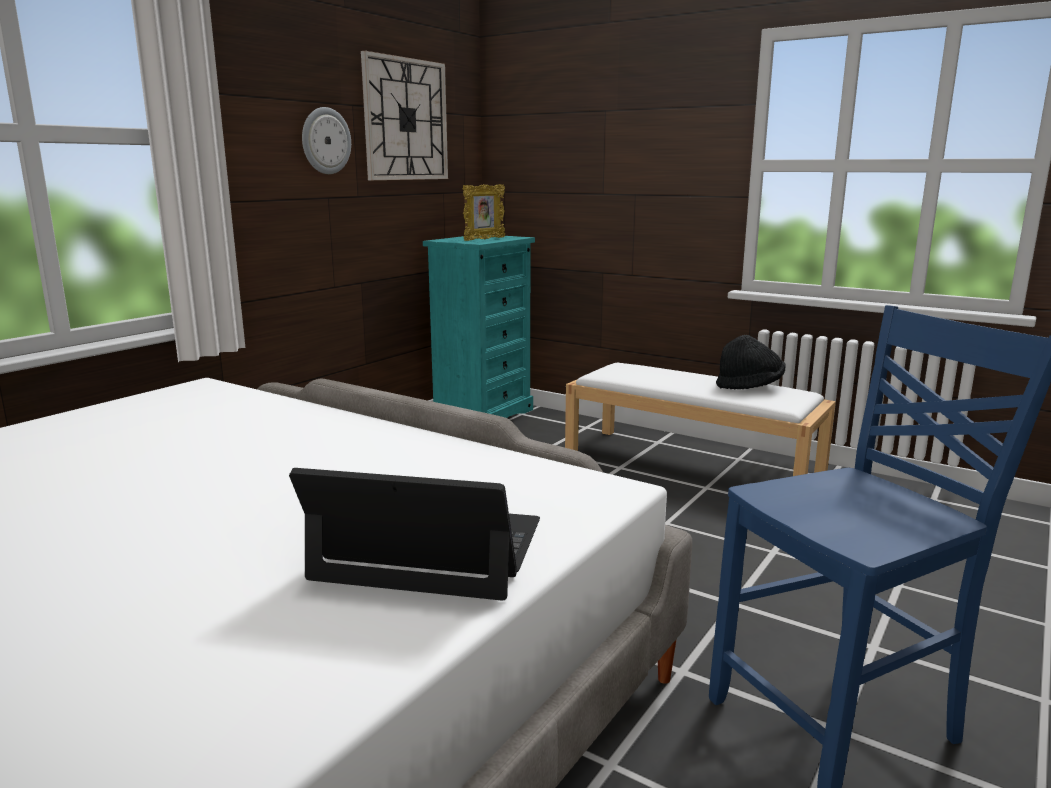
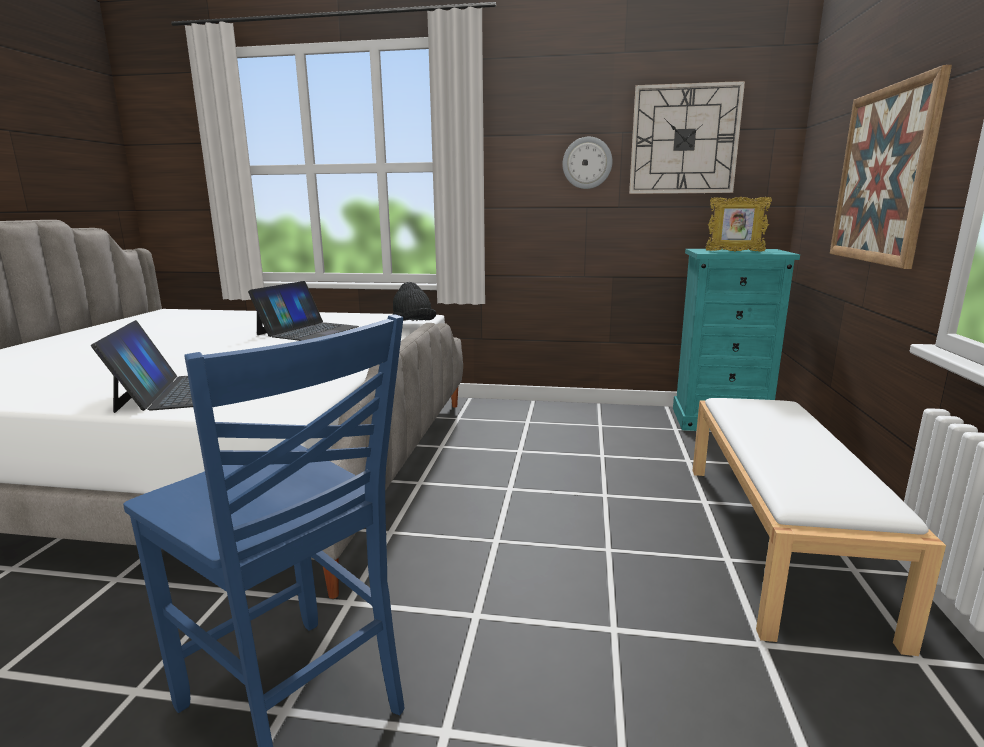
camera: 65 degrees right, 0 degrees up
(134, 453) = (308, 330): none -> laptop
(638, 170) = (883, 176): none -> picture
(749, 386) = (835, 469): black hat -> black hat (413, 326)

